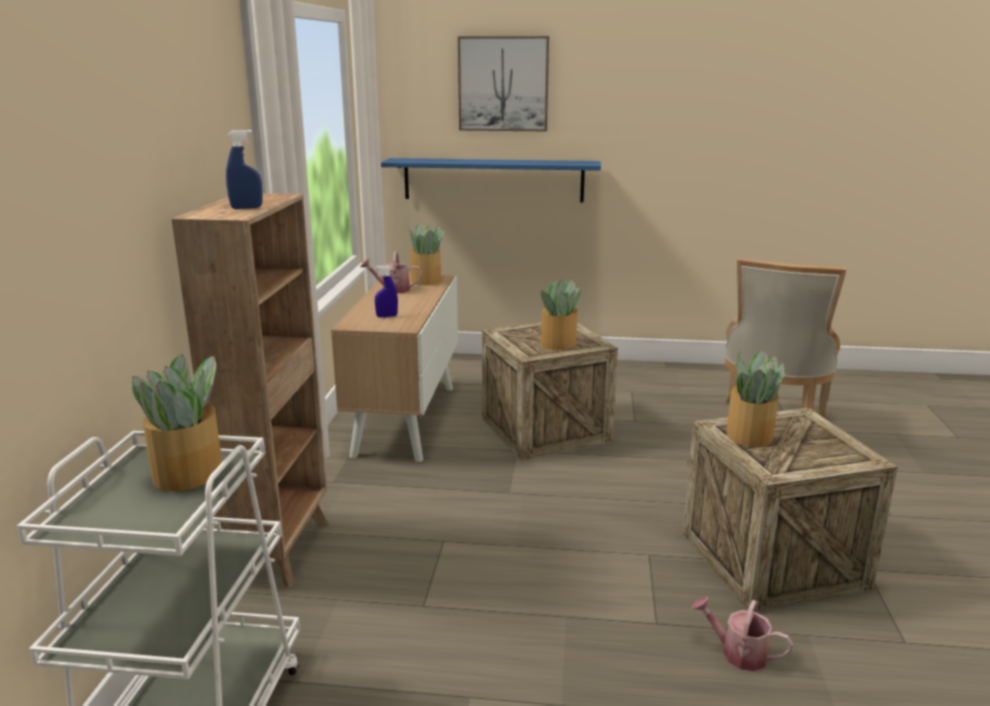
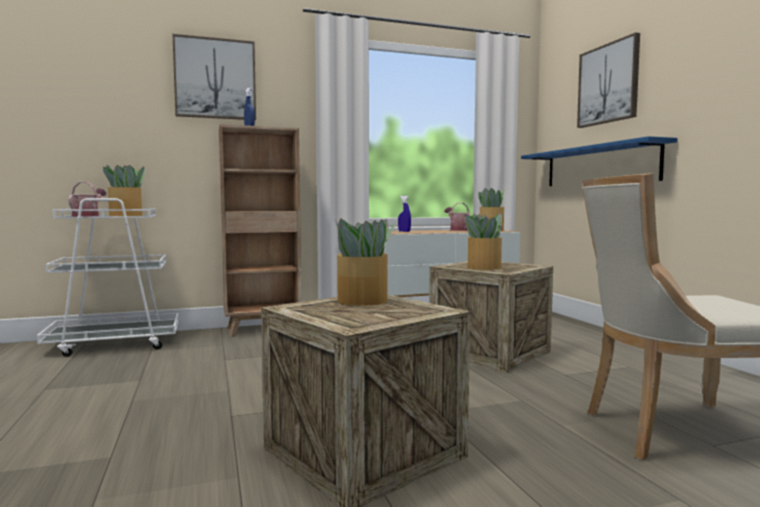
camera: 65 degrees right, 15 degrees down
(141, 105) = (215, 79): none -> picture
(738, 653) = (200, 447): watering can -> watering can (88, 216)

